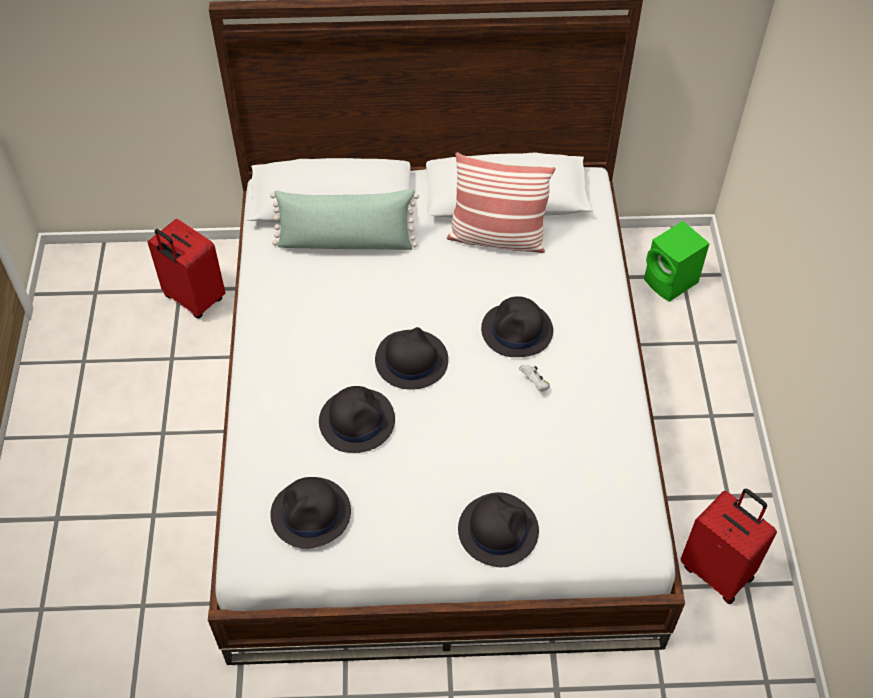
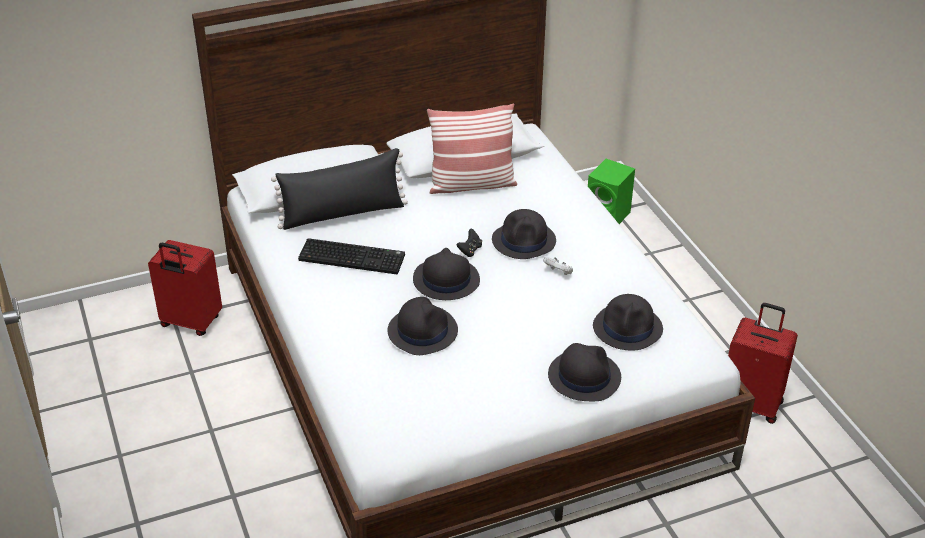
camera: 20 degrees left, 15 degrees down
(311, 513) = (418, 404): black hat -> black hat (628, 328)
(331, 302) = (353, 257): none -> keyboard
(346, 242) = (343, 214): green pillow -> black pillow
(454, 327) = (470, 250): none -> black game controller

